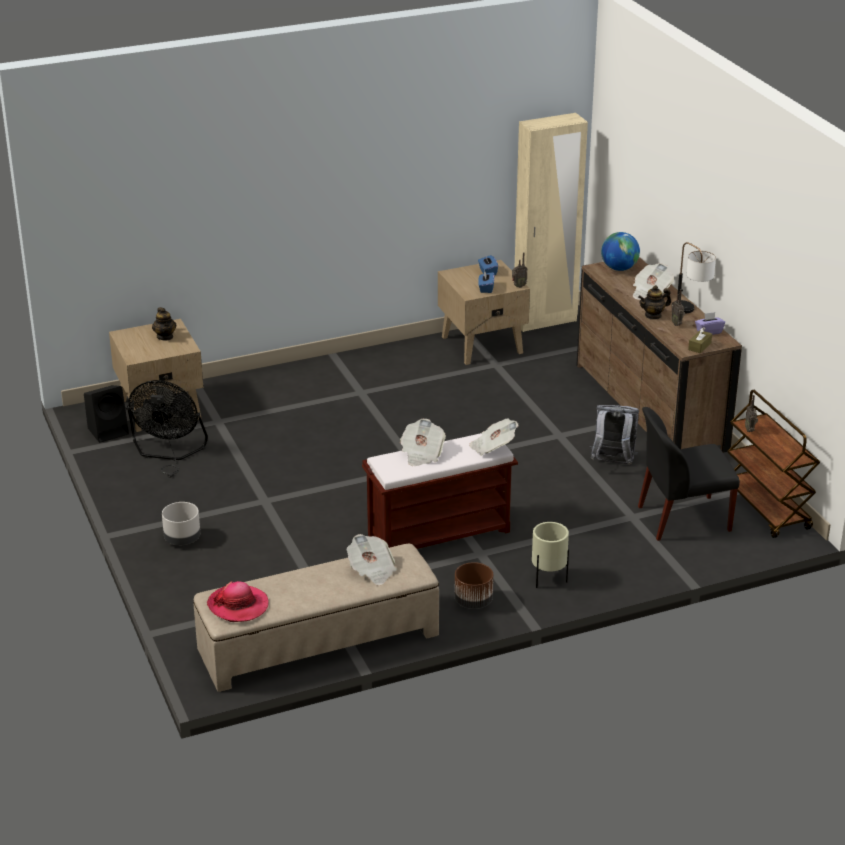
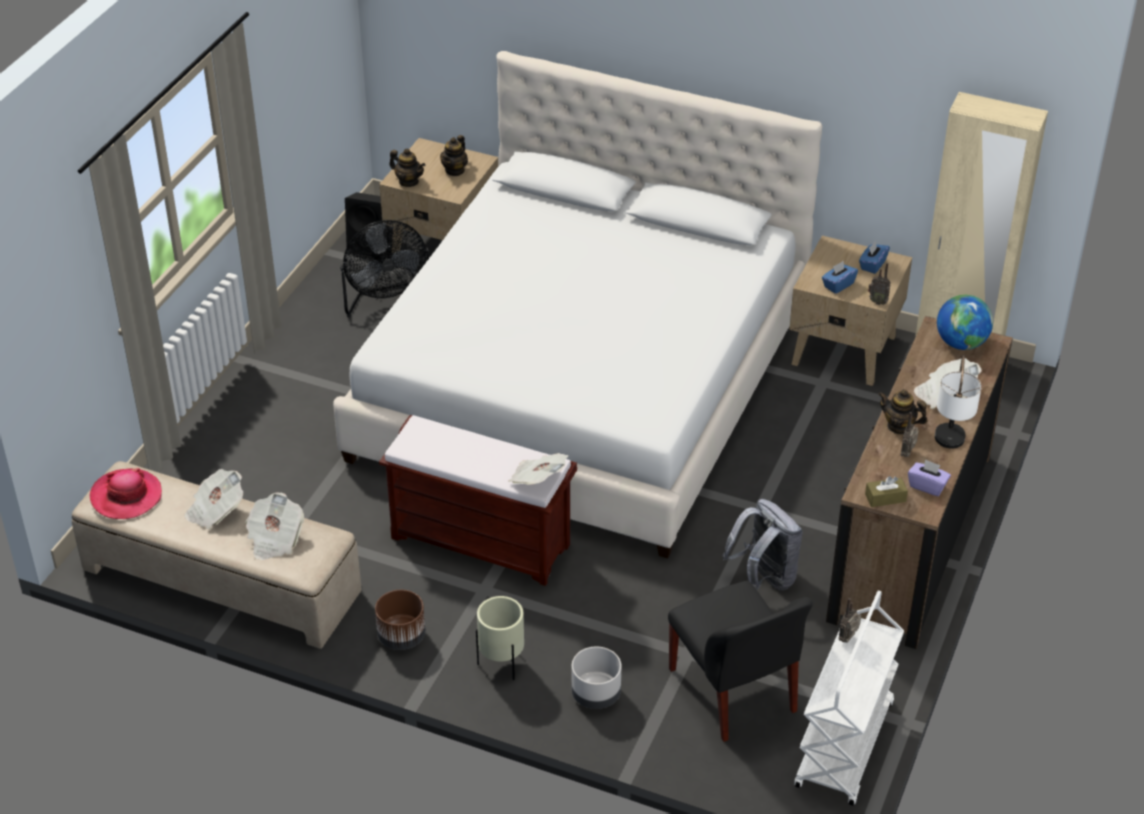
camera: 45 degrees right, 10 degrees up
(145, 355) = (408, 181): none -> teapot
(167, 453) = (382, 297): black fan -> black fan turned 105 degrees clockwise
(182, 539) = (270, 396): grey planter -> grey planter (595, 694)
(365, 431) = (582, 382): none -> white bed
(421, 454) = (463, 443): newspaper -> newspaper (215, 511)
(681, 519) = (734, 692): black chair -> black chair turned 150 degrees counterclockwise
(766, 508) = (845, 746): brown cart -> white cart

